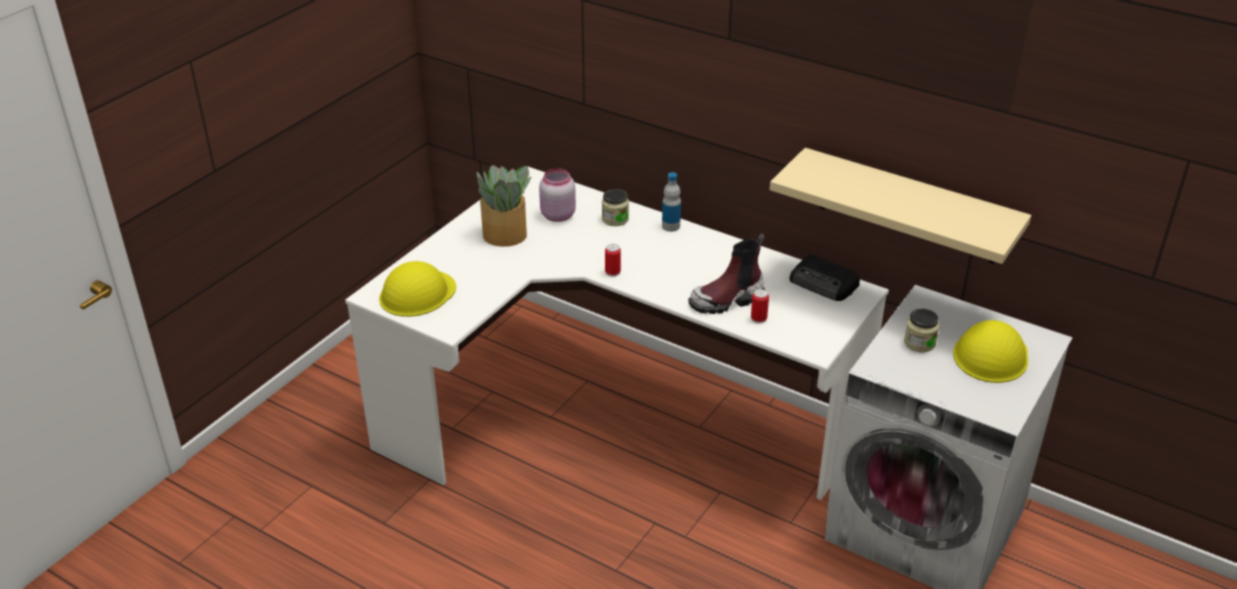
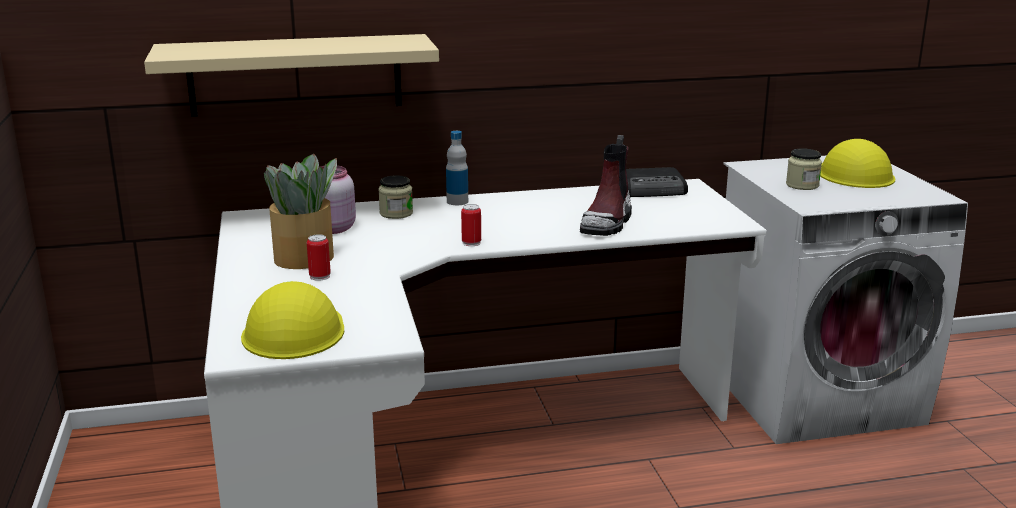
camera: 45 degrees left, 15 degrees down
(758, 318) = (655, 223): can -> can (320, 276)
(909, 207) = (706, 80): beige shelf -> beige shelf (295, 75)

